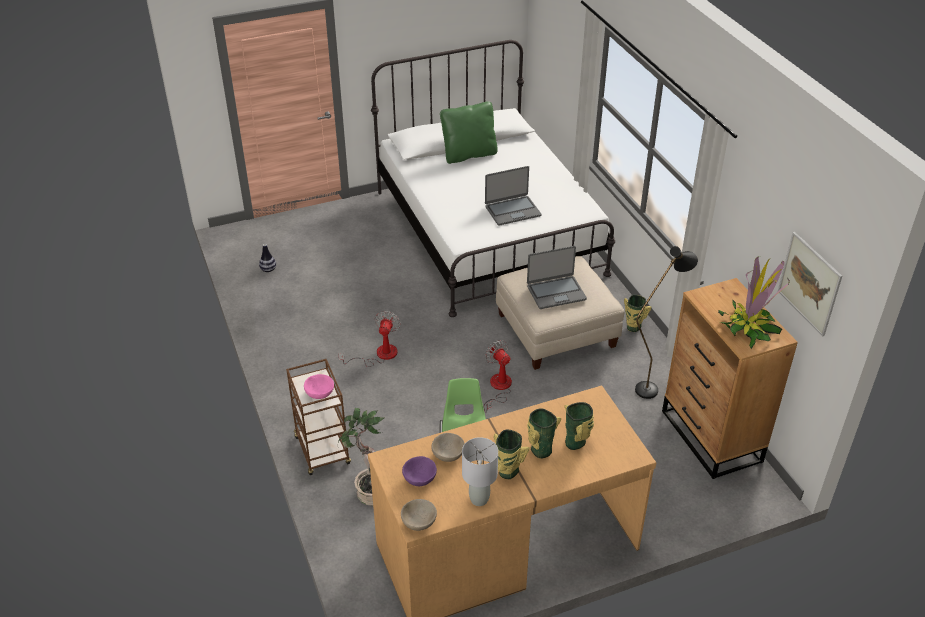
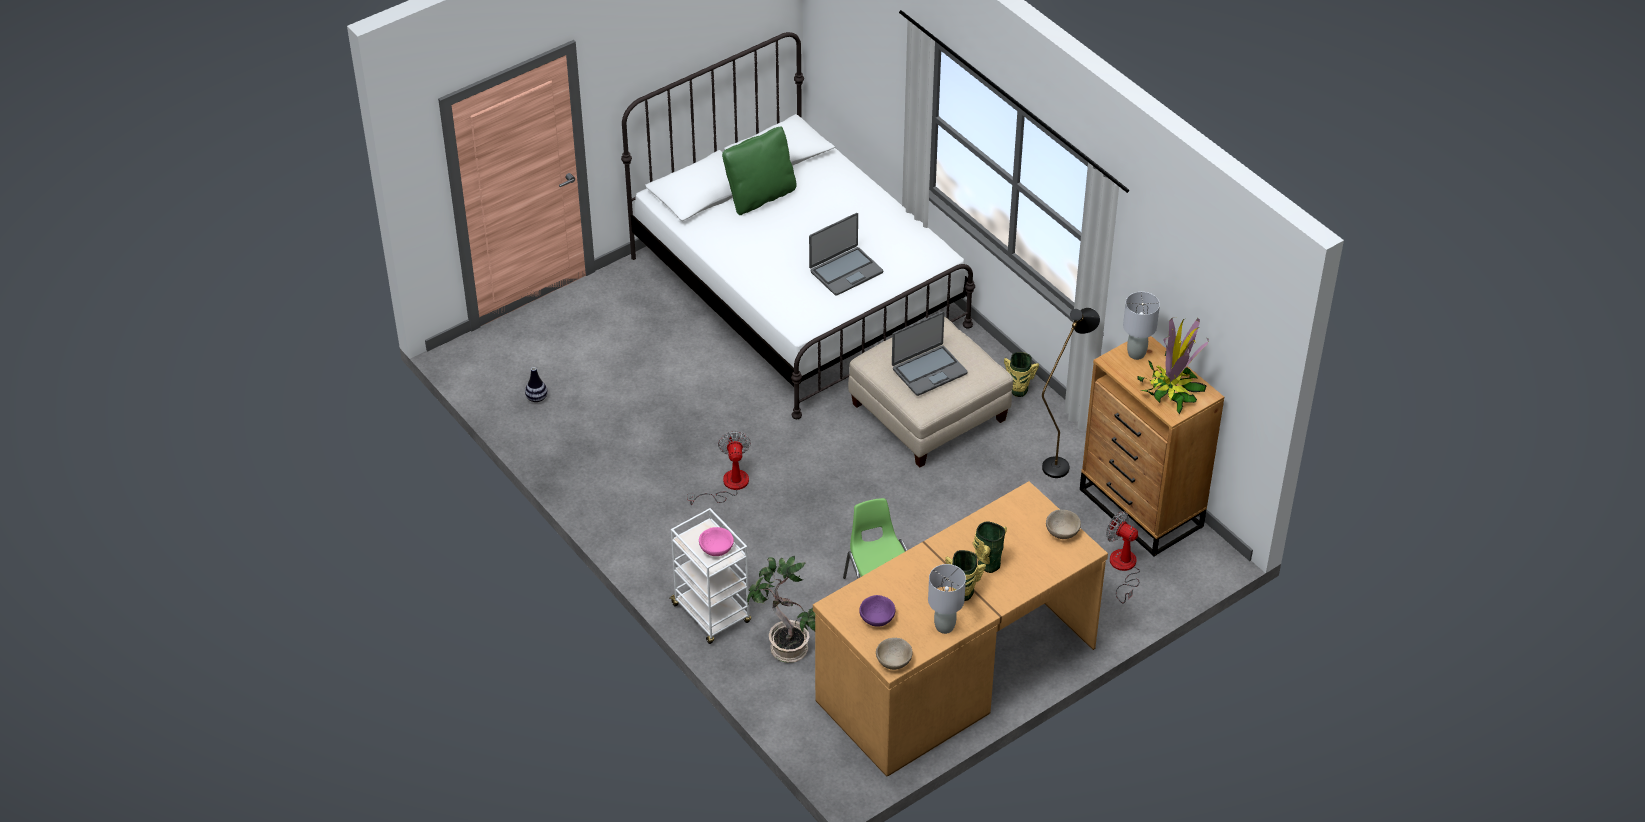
camera: 15 degrees left, 5 degrees up
(323, 451) = (712, 614): brown cart -> white cart
(448, 455) = (896, 588): beige bowl -> beige bowl (1062, 532)
(498, 388) = (885, 498): fan -> fan (1123, 568)
(576, 442) = (1022, 548): vase -> none
(724, 294) = (1136, 353): none -> grey table lamp
(809, 283) = (1228, 337): picture -> none

